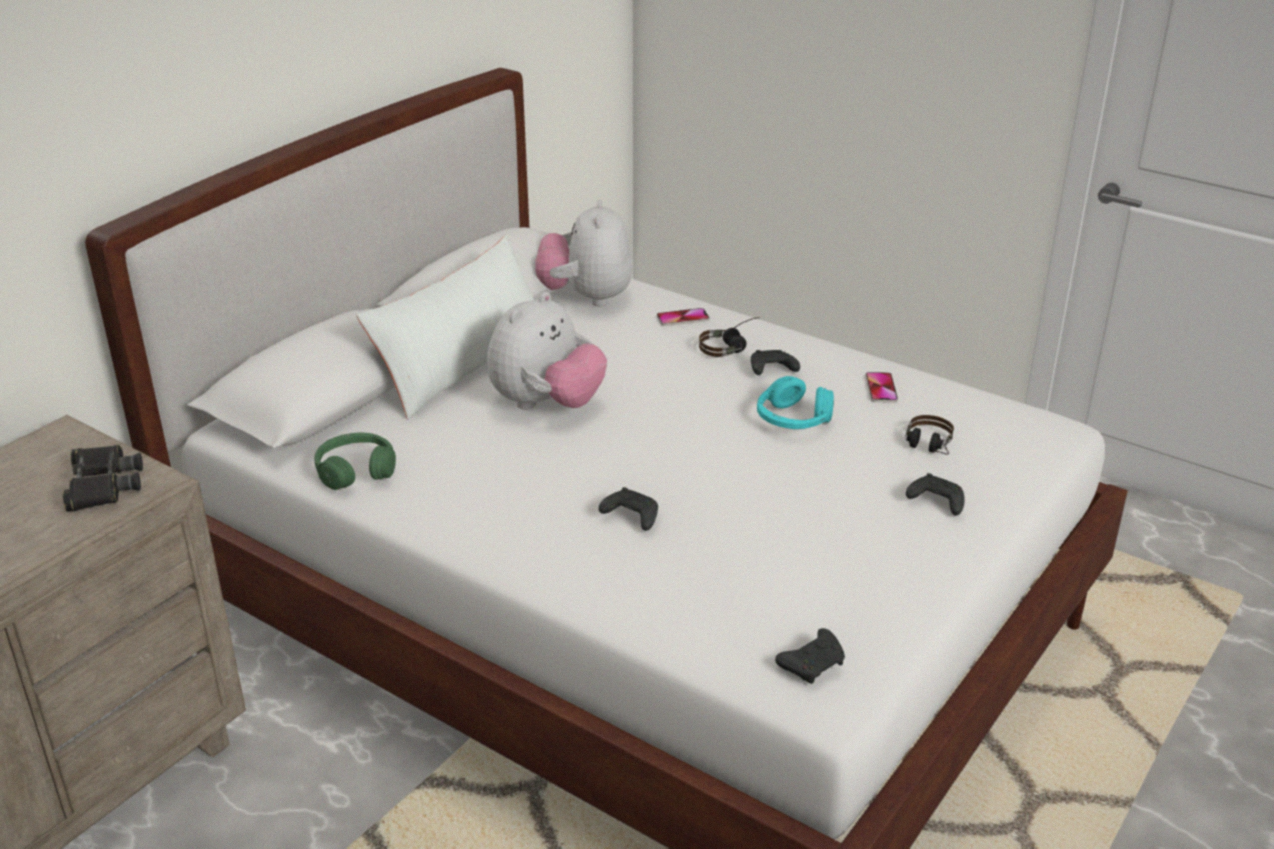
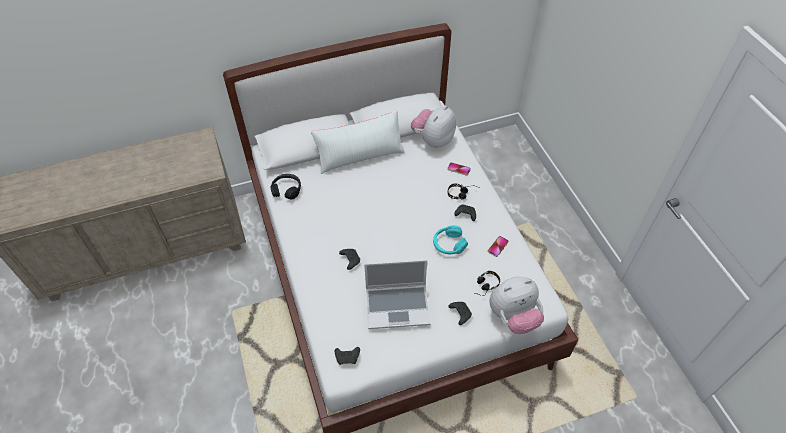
camera: 35 degrees right, 20 degrees up
(102, 485) = (199, 165): black binoculars -> none
(356, 471) = (286, 190): green headphones -> black headphones
(546, 404) = (371, 190): plush toy -> plush toy (513, 317)
(814, 539) = (398, 306): none -> laptop

